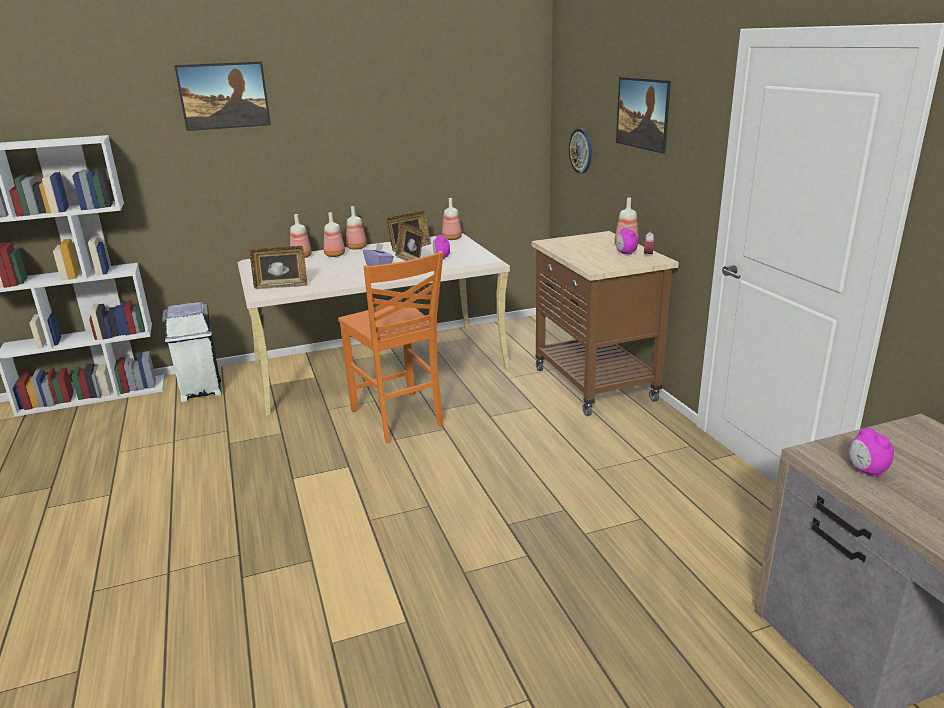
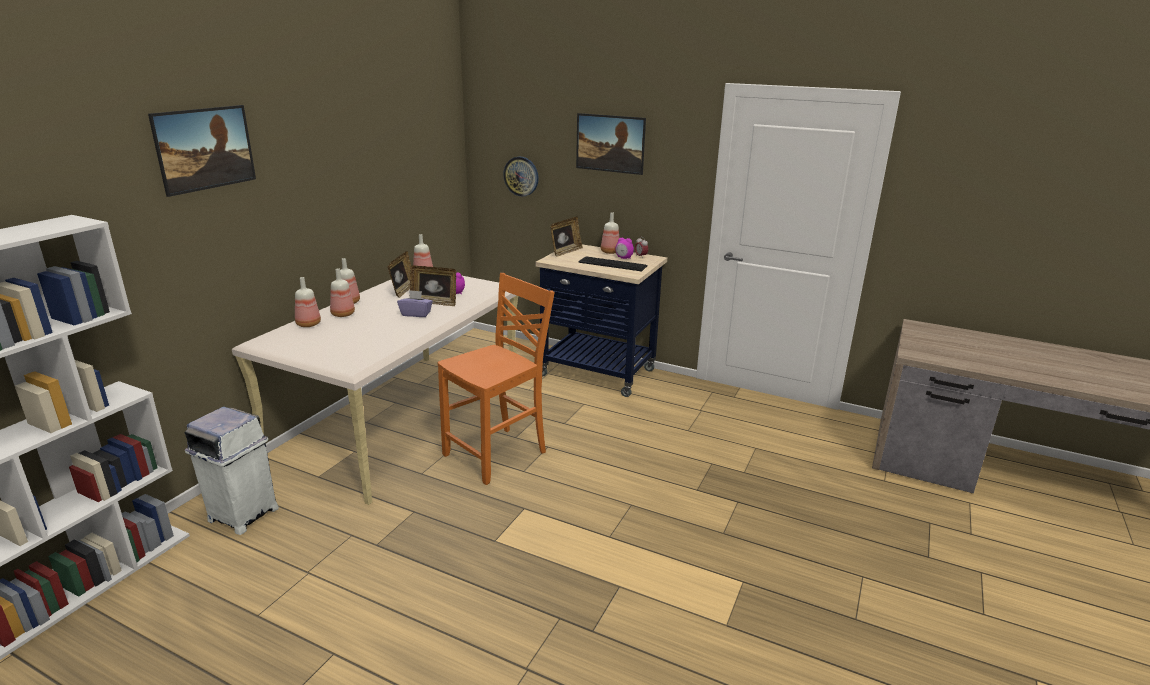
camera: 45 degrees left, 0 degrees up
(281, 286) = (362, 357): picture frame -> picture frame (565, 252)
(398, 418) = (498, 454): orange chair -> orange chair turned 60 degrees counterclockwise
(595, 385) = (598, 373): brown cart -> blue cart
(599, 256) = (612, 264): none -> keyboard
(866, 471) = (940, 354): alarm clock -> none

